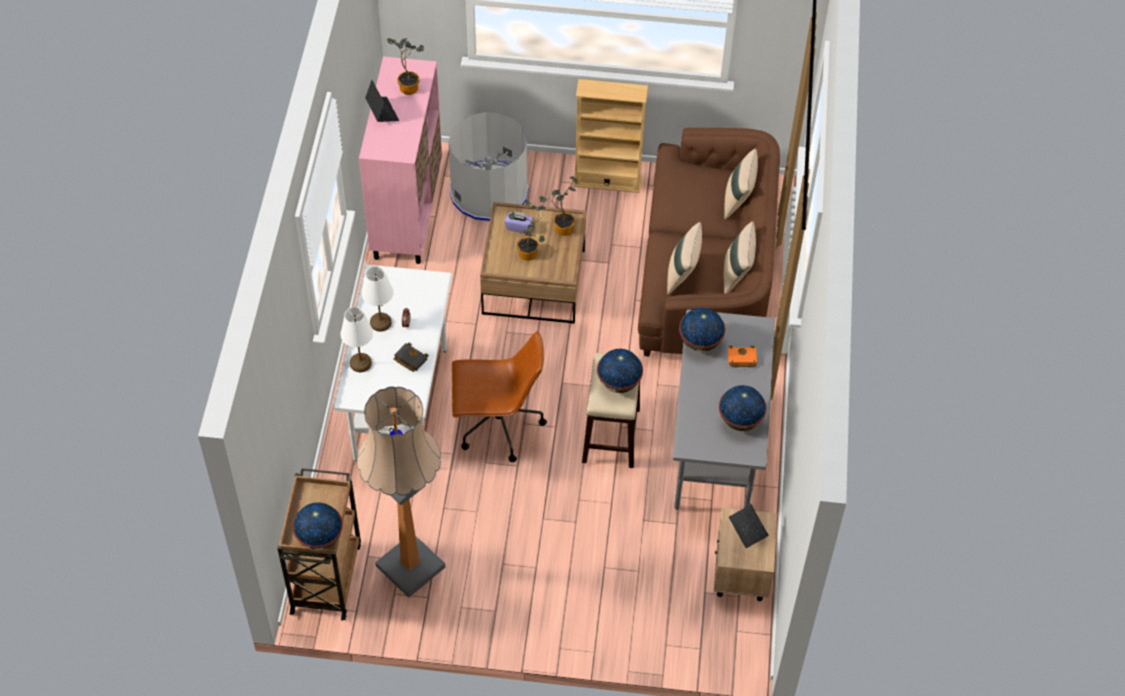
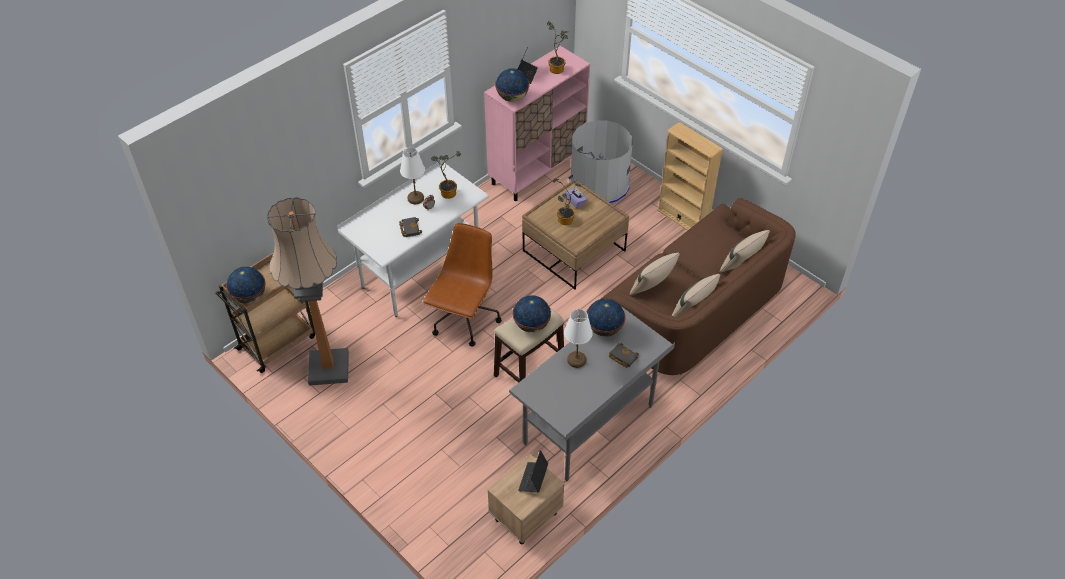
camera: 40 degrees right, 5 degrees down
(360, 363) = (379, 213): white table lamp -> white table lamp (576, 360)
(497, 426) = (464, 320): brown office chair -> brown office chair turned 105 degrees counterclockwise
(561, 228) = (602, 217): potted plant -> potted plant (447, 192)
(740, 420) = (580, 396): globe -> globe (512, 98)
(741, 359) = (622, 357): orange book -> black book

